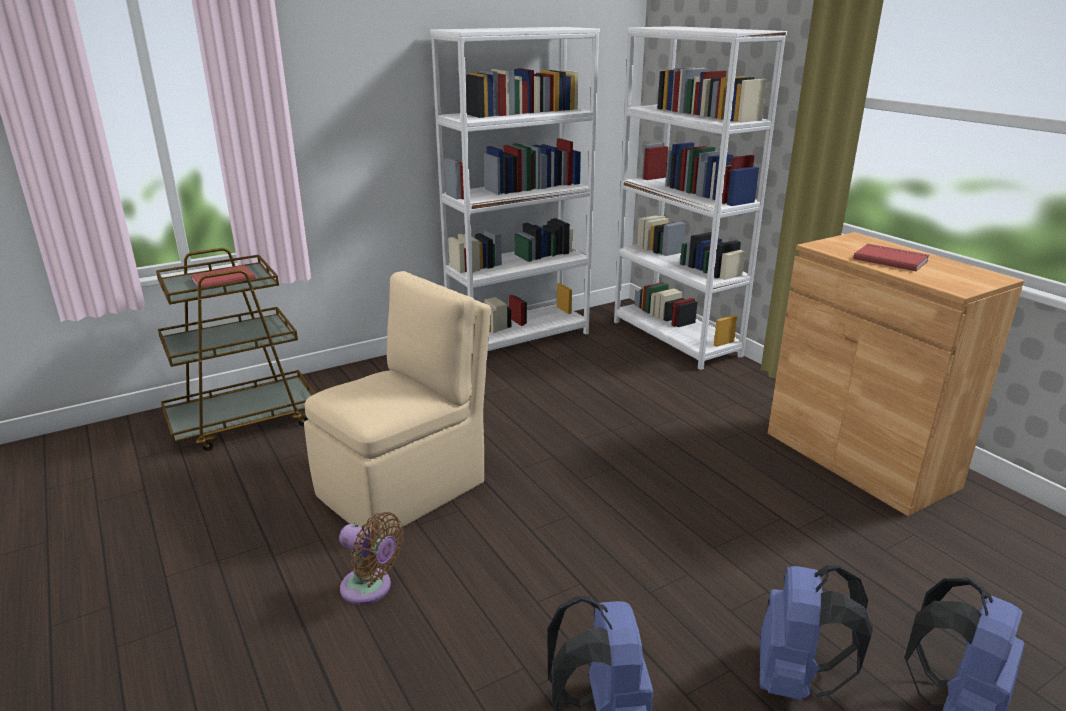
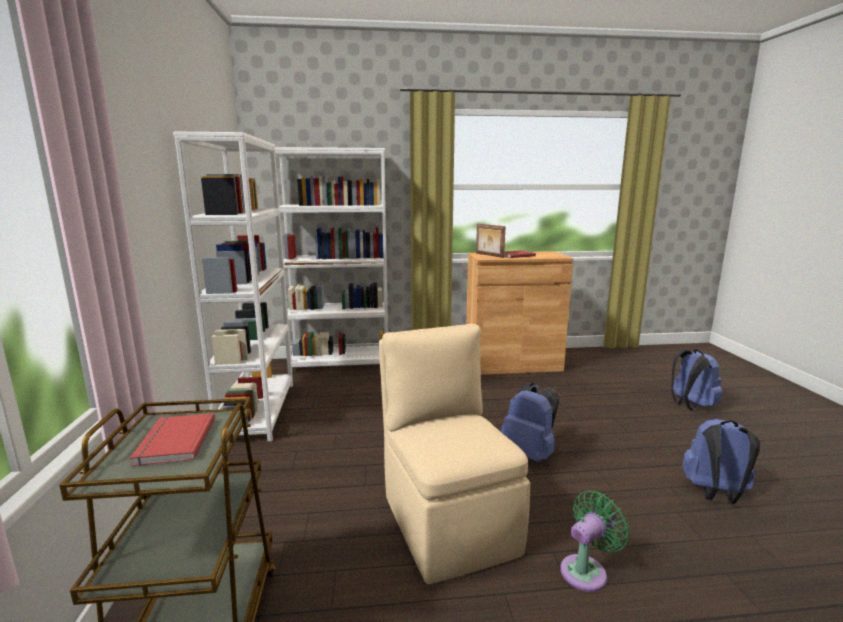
camera: 65 degrees left, 10 degrees down
(370, 588) = (586, 570): brown fan -> green fan
(796, 678) = (678, 432): blue backpack -> blue backpack (529, 453)
(851, 245) = (489, 255): none -> picture frame

